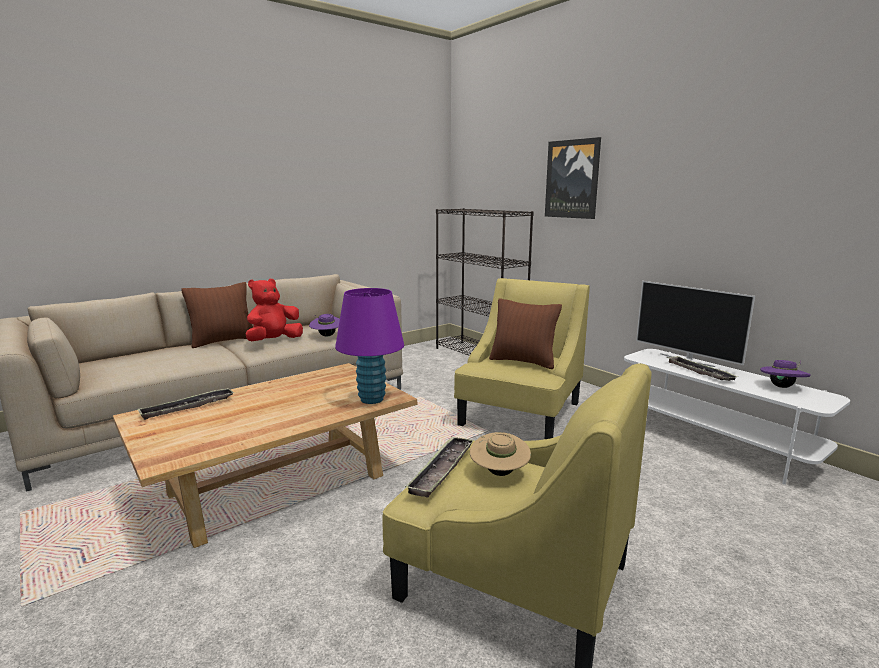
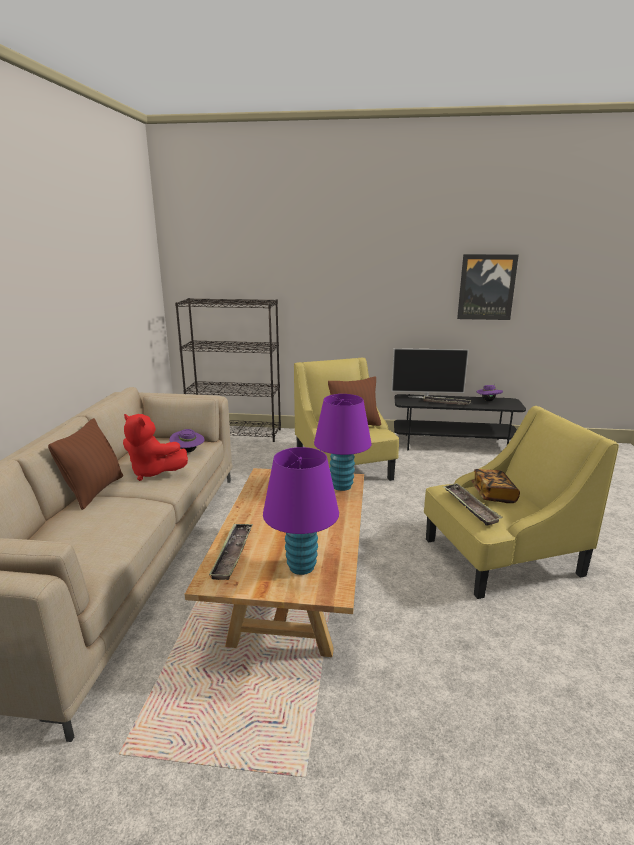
camera: 45 degrees left, 5 degrees up
(193, 436) = (301, 567): none -> purple table lamp
(274, 341) = (153, 472): red plush toy -> red plush toy turned 60 degrees counterclockwise
(499, 473) = (493, 495): beige hat -> book
(572, 179) = (313, 272): picture -> picture (486, 287)
(714, 442) = (454, 444): white tv stand -> black tv stand

